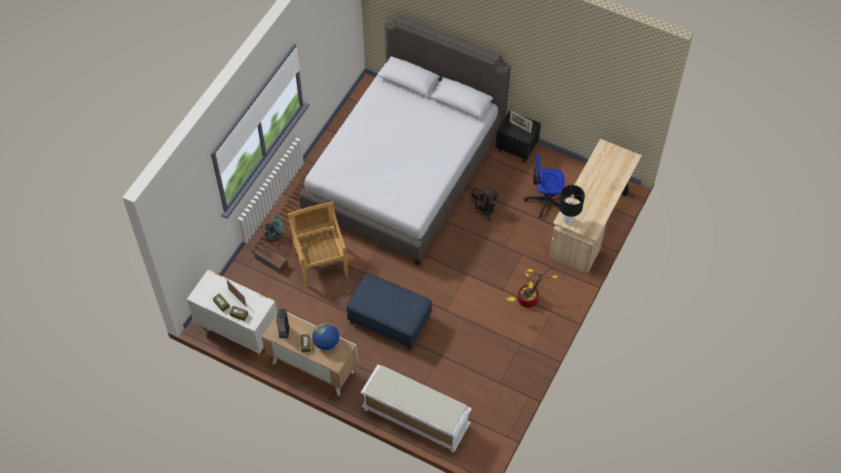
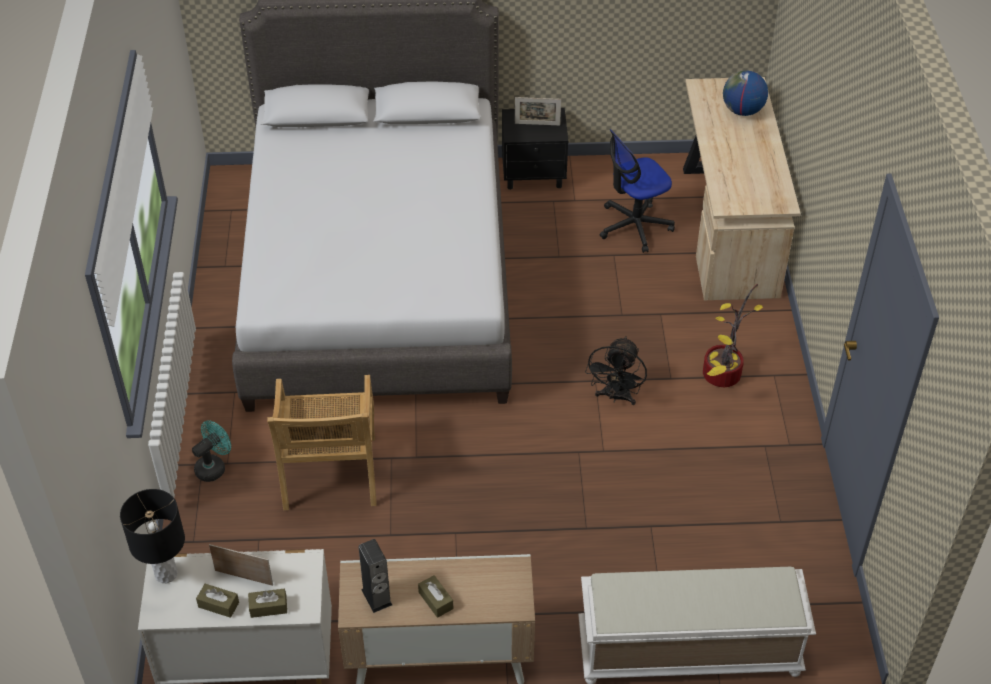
camera: 30 degrees left, 10 degrees down
(271, 261) = (236, 514): speaker -> none
(320, 263) = (330, 475): beige chair -> beige chair turned 135 degrees counterclockwise
(326, 342) = (472, 578): globe -> globe (742, 111)
(389, 319) = (519, 511): blue ottoman -> none
(483, 213) = (552, 282): black fan -> black fan (615, 397)
(568, 220) = (734, 203): black table lamp -> black table lamp (166, 574)

